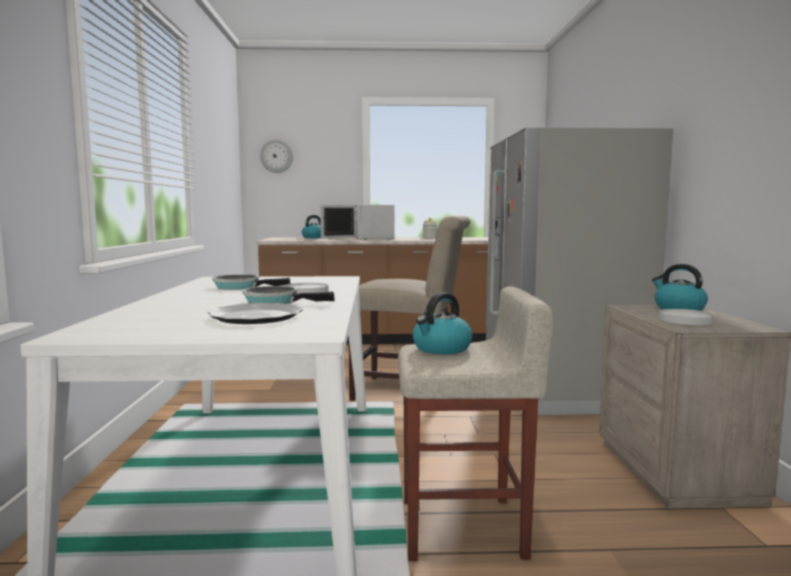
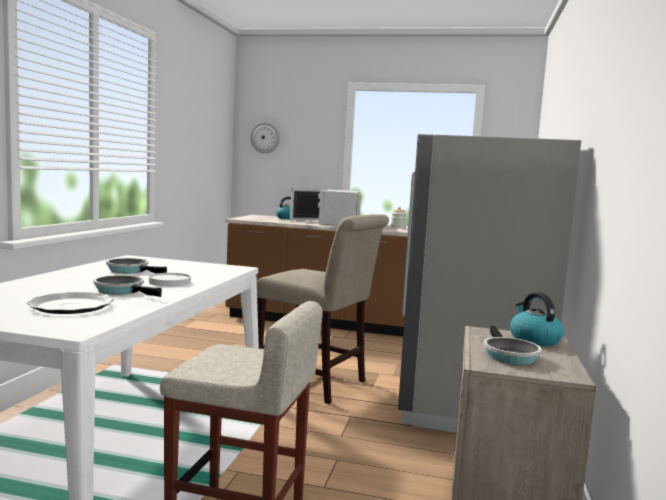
camera: 15 degrees right, 0 degrees up
(441, 349) = (235, 353): kettle -> none
(685, 320) = (508, 355): white plate -> frying pan

